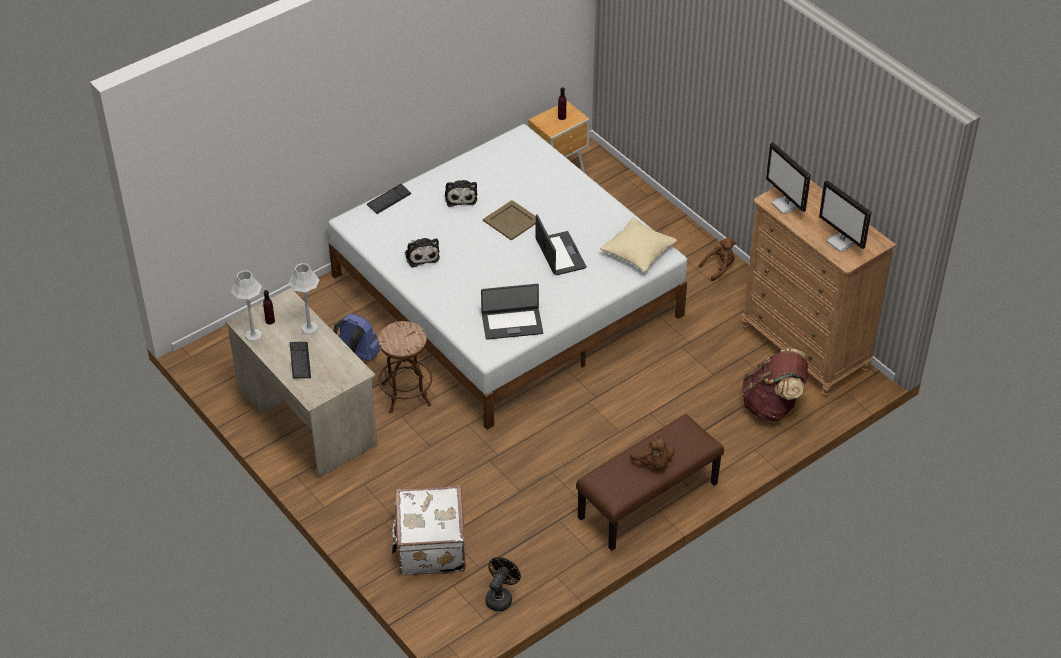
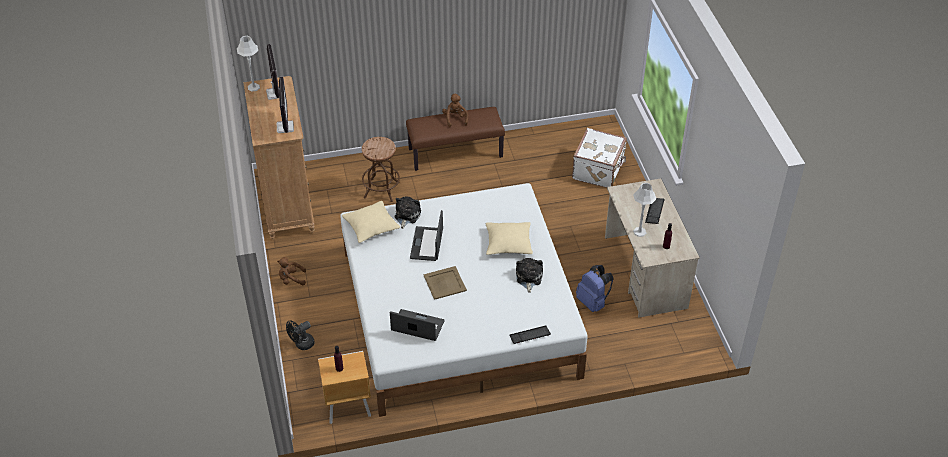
camera: 155 degrees left, 0 degrees up
(253, 335) = (681, 239): grey table lamp -> grey table lamp (253, 87)
(406, 394) = (569, 264): brown stool -> brown stool (381, 190)
(460, 196) = (471, 318): plush toy -> plush toy (406, 215)
(466, 285) = (508, 244): none -> beige pillow
(500, 597) = (571, 134): black fan -> black fan (302, 344)
(512, 323) = (493, 206): laptop -> laptop (417, 326)
(772, 406) = (339, 178): brown backpack -> none

